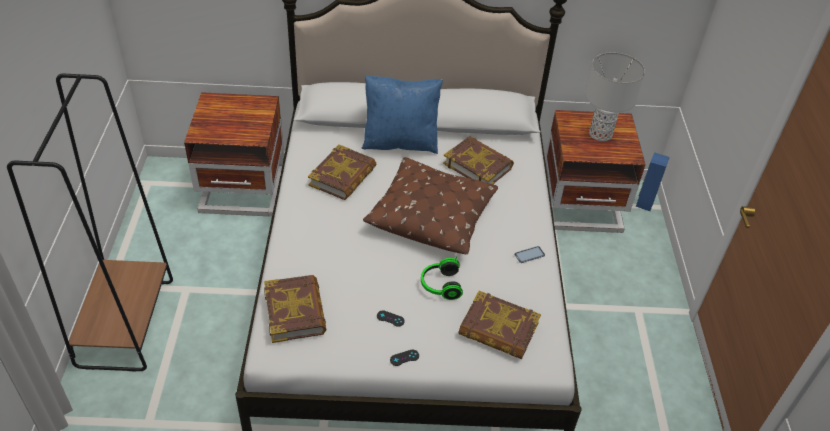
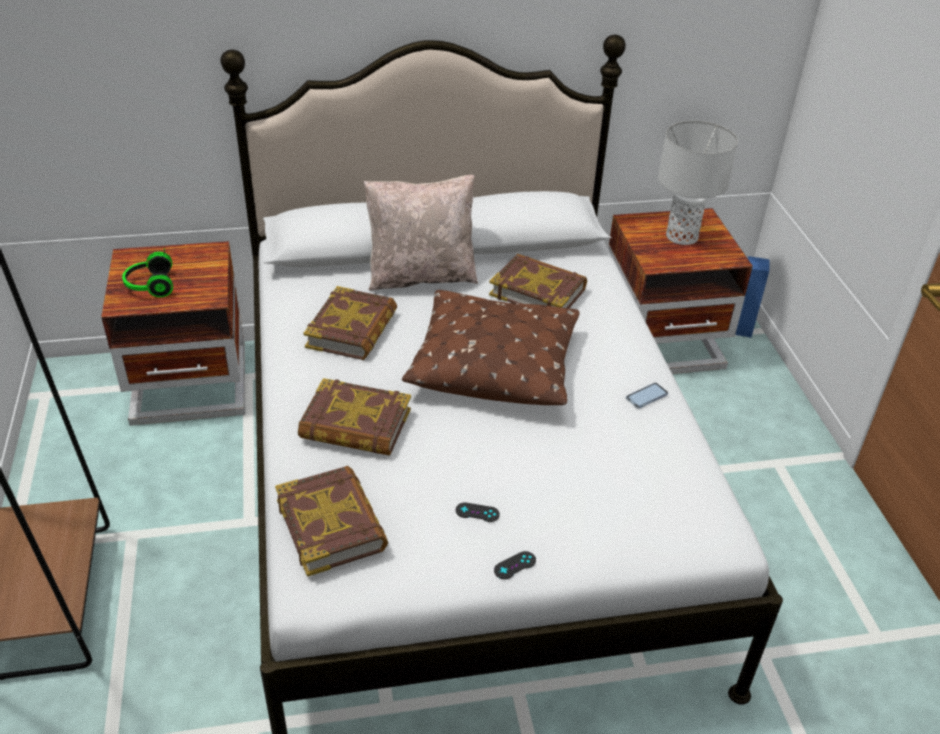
camera: 10 degrees left, 5 degrees down
(400, 142) = (421, 276): blue pillow -> beige pillow
(440, 285) = (535, 455): headphones -> headphones (149, 285)
(498, 330) = (638, 503): book -> book (355, 425)

